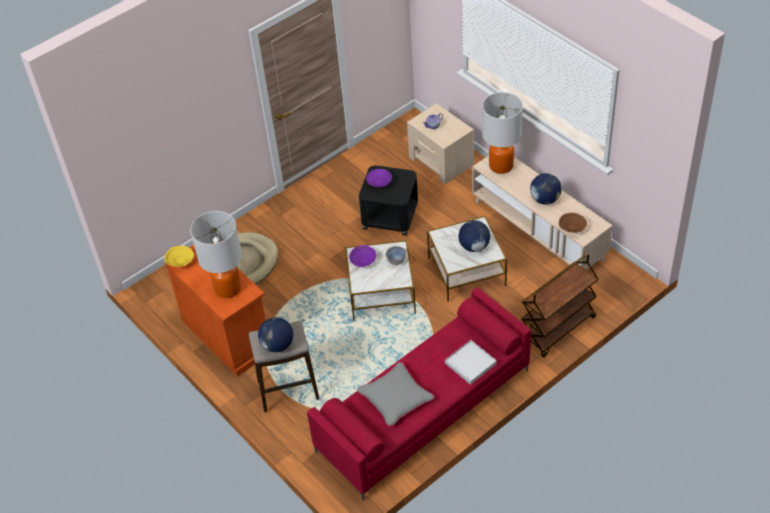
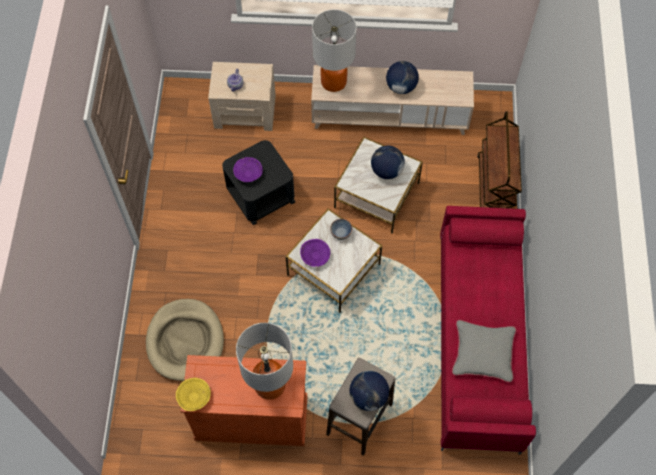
camera: 50 degrees left, 15 degrees up
(470, 363) = (503, 274): white tray -> none
(572, 228) = (448, 96): brown bowl -> none

